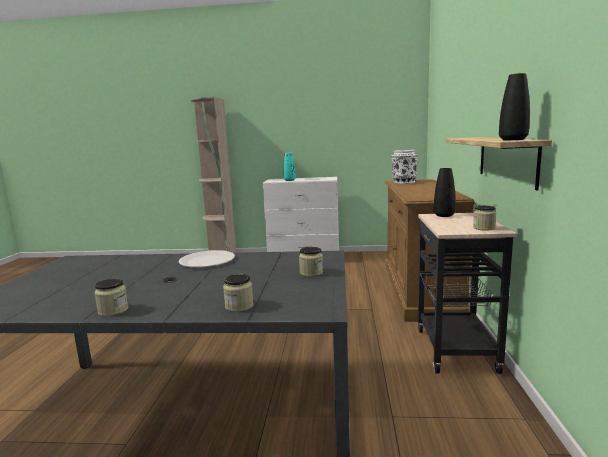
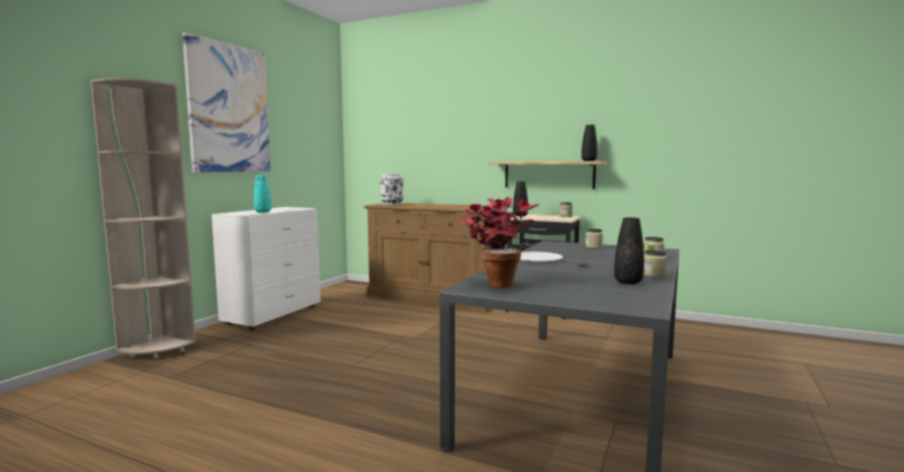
camera: 70 degrees left, 5 degrees down
(75, 301) = (628, 282): none -> black vase
(88, 262) = (495, 283): none -> potted plant
(289, 102) = (229, 108): none -> picture

